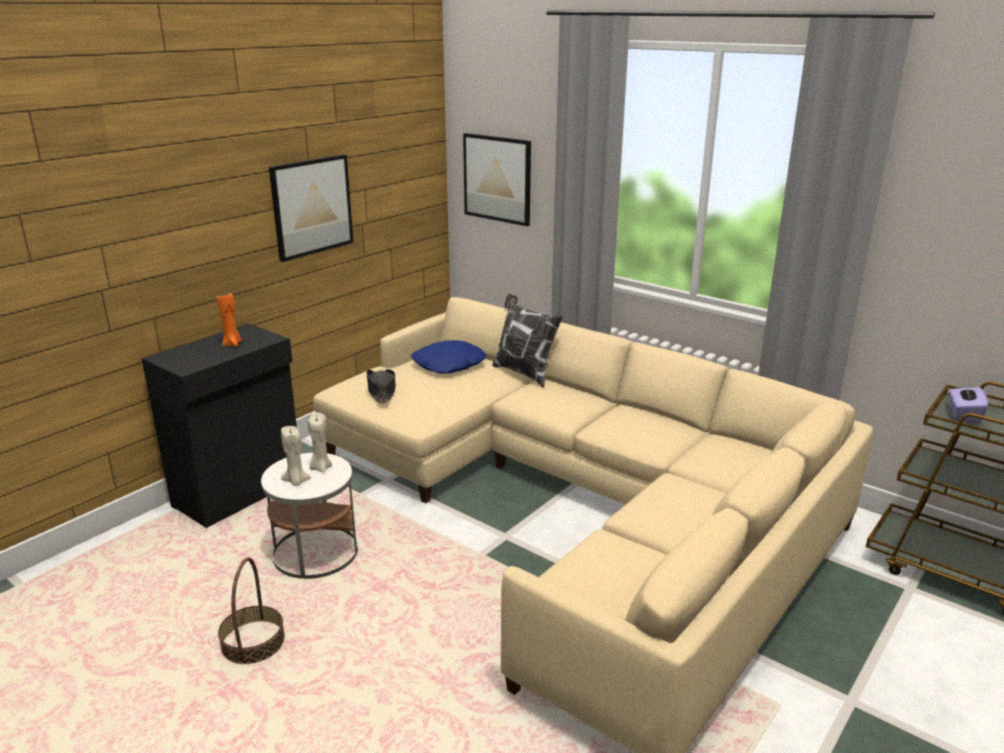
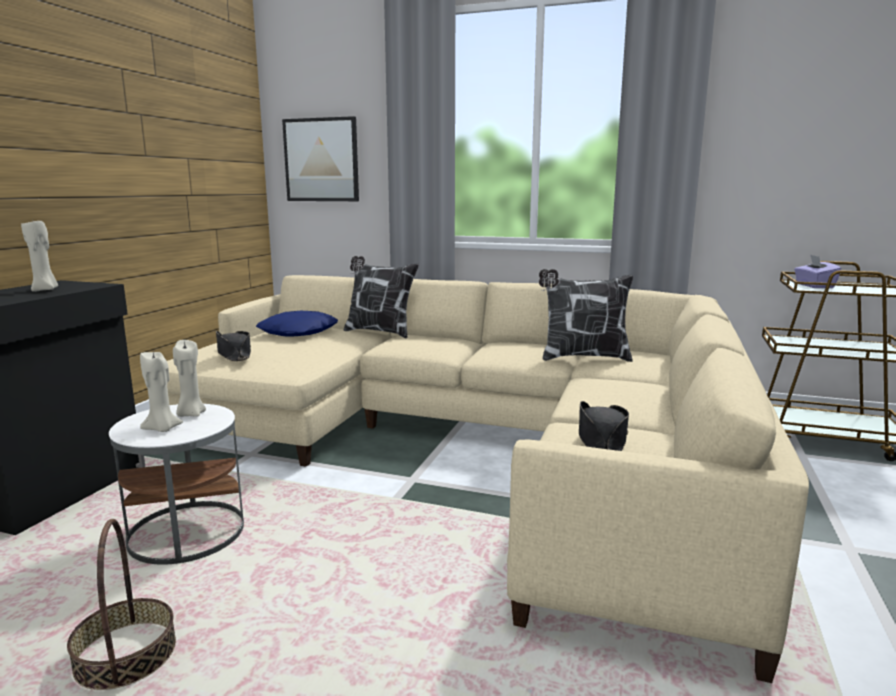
camera: 20 degrees left, 10 degrees down
(232, 344) = (45, 290): orange candle -> beige candle
(312, 206) = (132, 160): picture -> none
(612, 564) = (601, 440): none -> black hat
(693, 446) = (583, 357): none -> pillow

